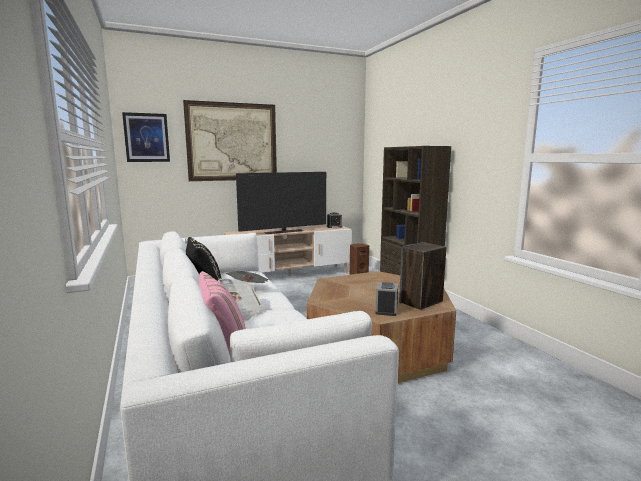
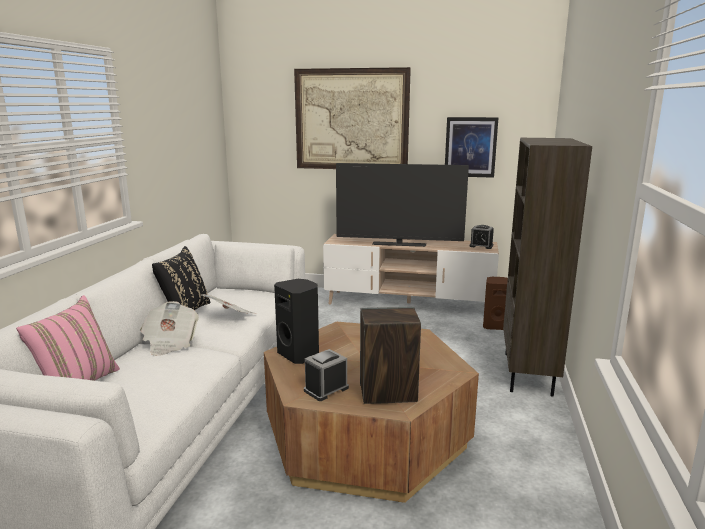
camera: 35 degrees right, 5 degrees up
(146, 137) = (255, 115): picture -> picture (470, 147)
(334, 299) = (300, 354): none -> black speaker

